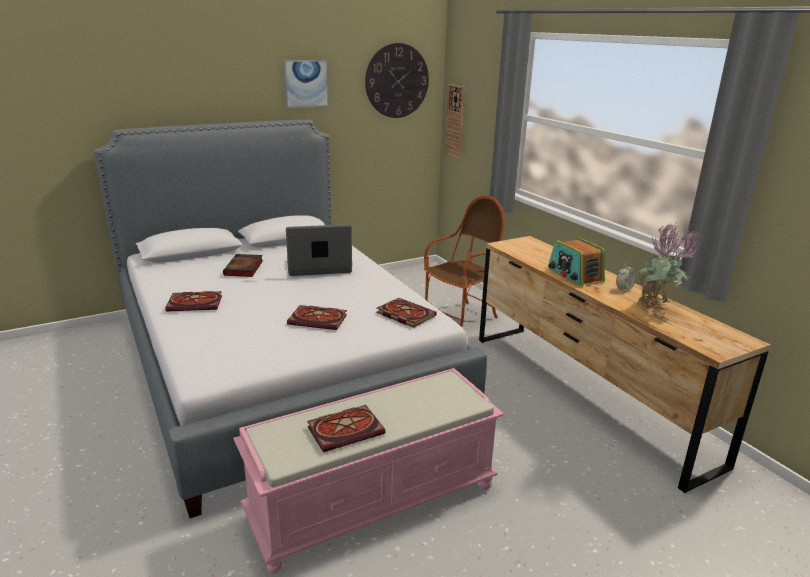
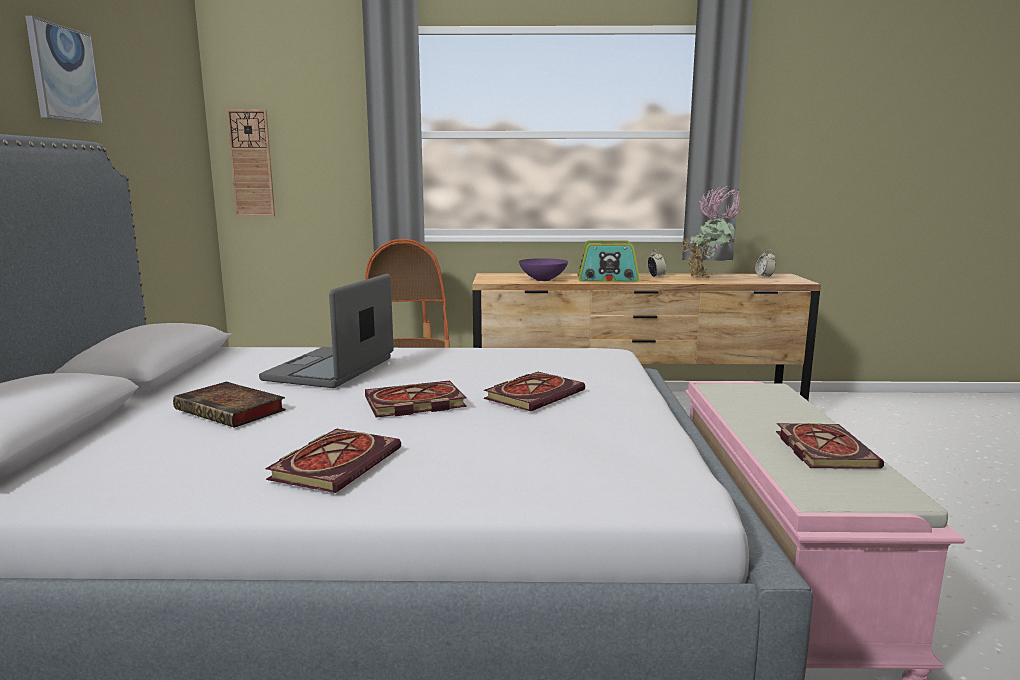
camera: 60 degrees left, 10 degrees down
(397, 81) = (166, 96): wall clock -> none
(404, 314) = (569, 358): book -> book (413, 404)
(533, 257) = (542, 280): none -> purple bowl
(715, 332) = (764, 276): none -> alarm clock

